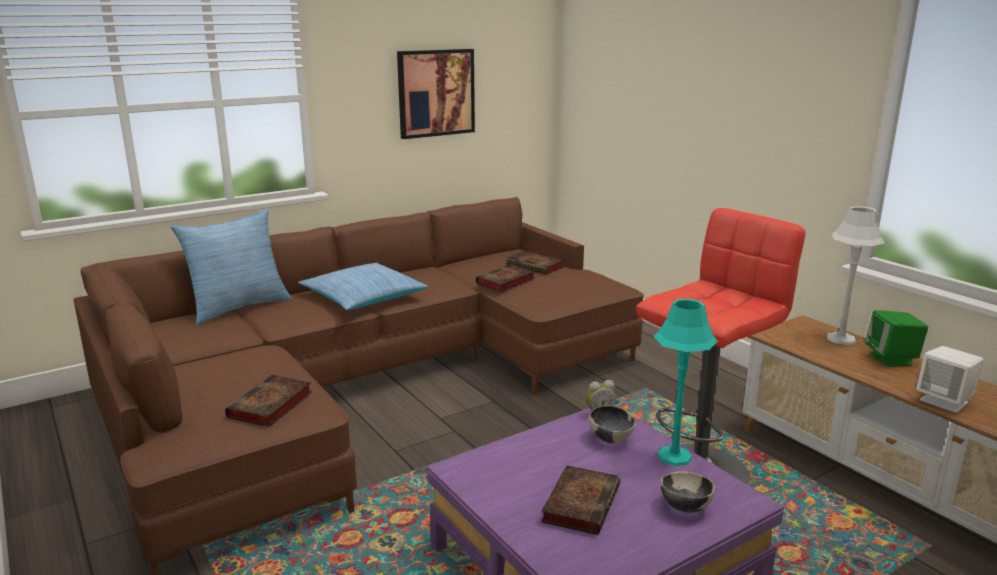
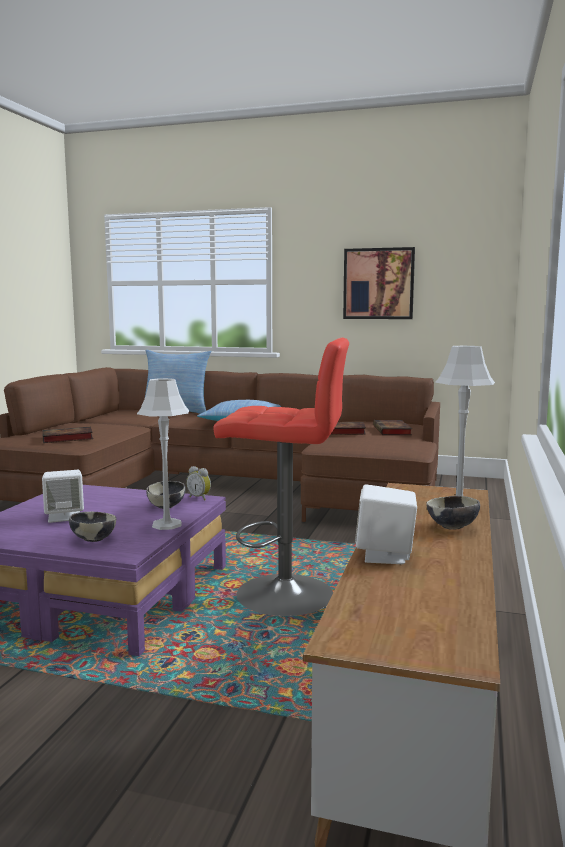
camera: 50 degrees right, 10 degrees down
(581, 503) = (65, 516): book -> white speaker
(674, 456) = (166, 524): turquoise table lamp -> grey table lamp
(891, 359) = (452, 527): green speaker -> bowl

